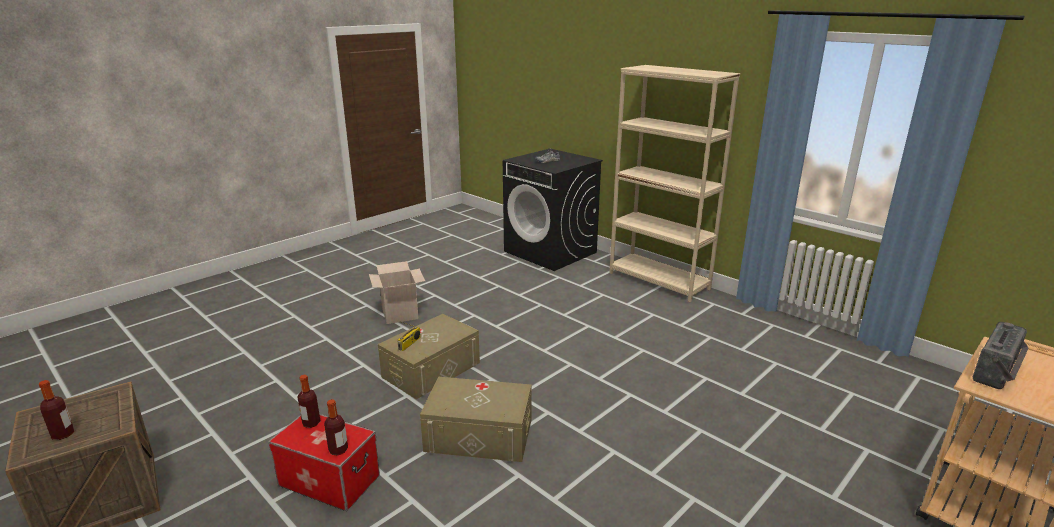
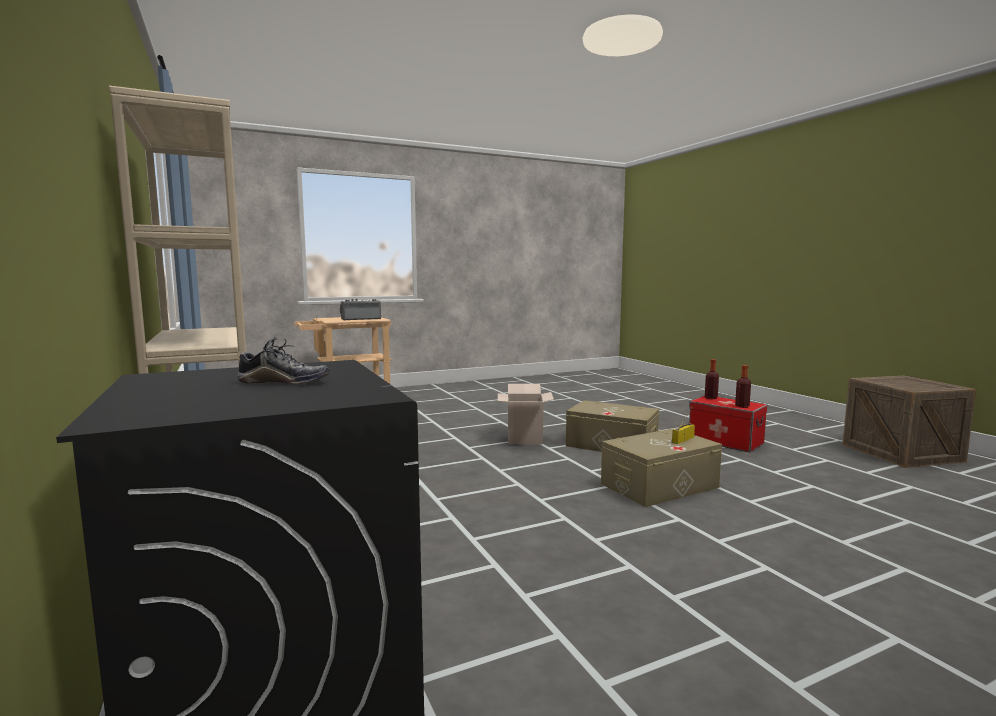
camera: 160 degrees left, 15 degrees down
(63, 434) = (905, 382): bottle -> none
(400, 314) = (736, 565): cardboard box -> cardboard box (524, 439)

